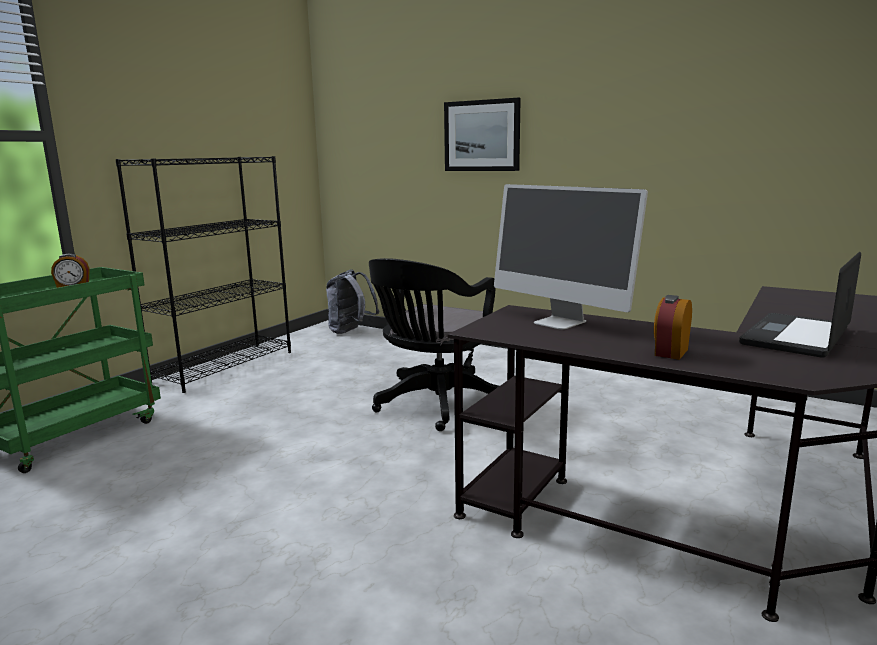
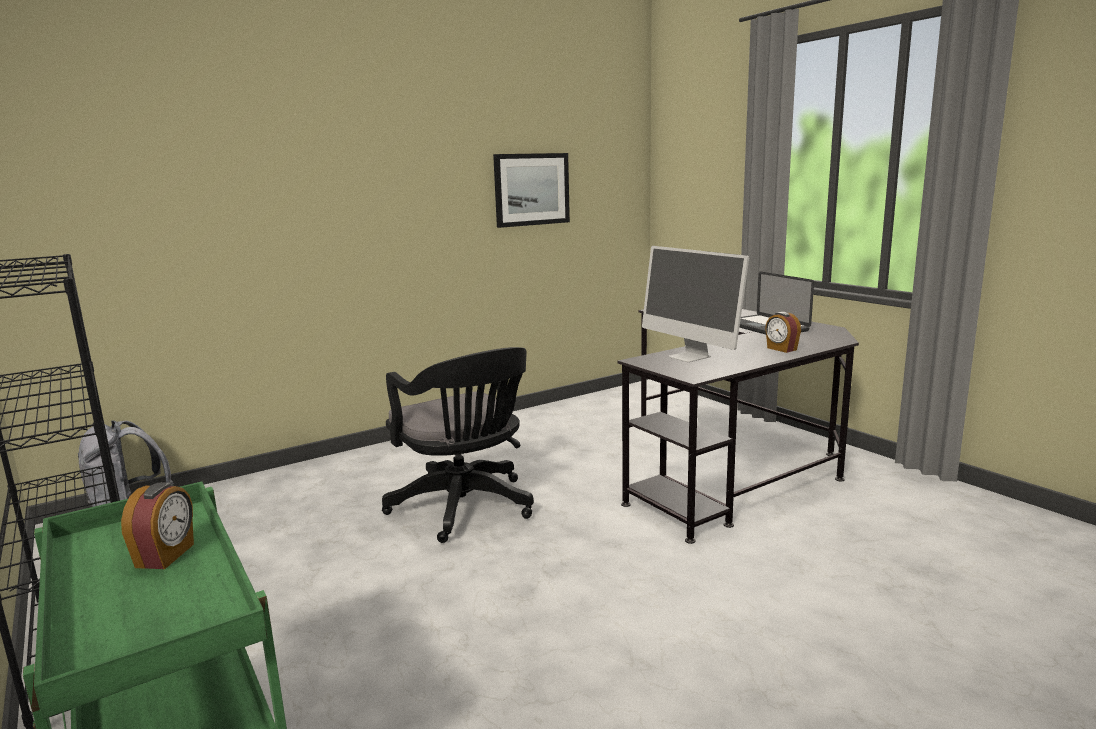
camera: 65 degrees left, 0 degrees up
(482, 136) = (303, 205): picture -> picture (531, 189)
(560, 322) = (689, 357): monitor -> monitor turned 75 degrees clockwise

